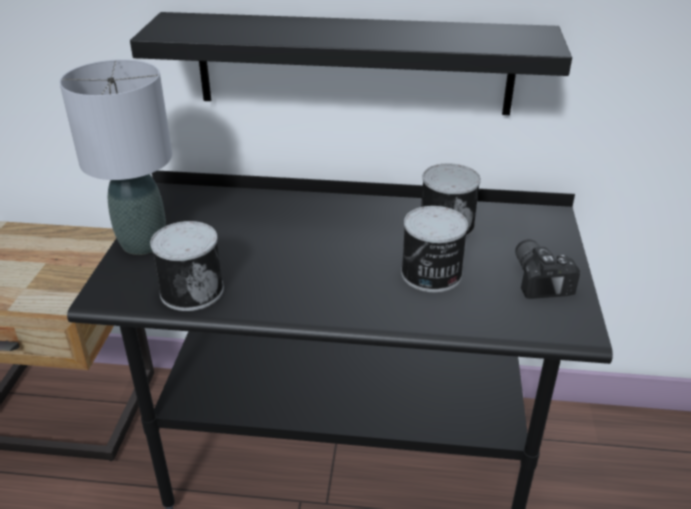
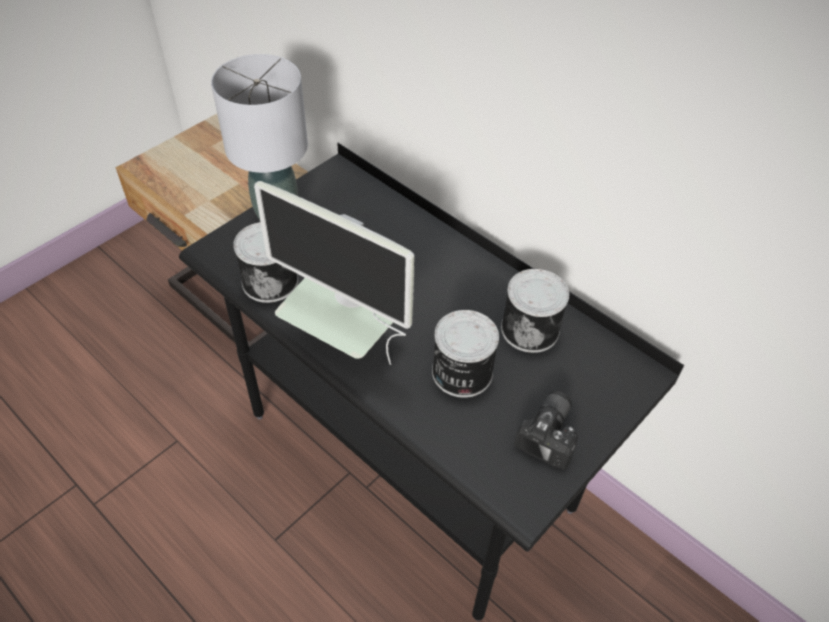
camera: 35 degrees right, 15 degrees up
(315, 298) = (347, 341): none -> monitor
(354, 64) = (507, 133): black shelf -> none

